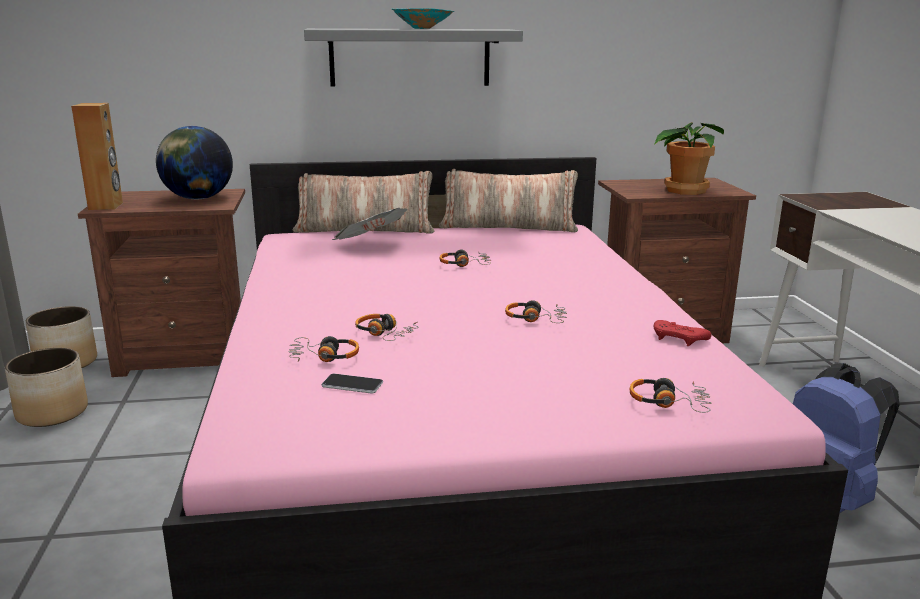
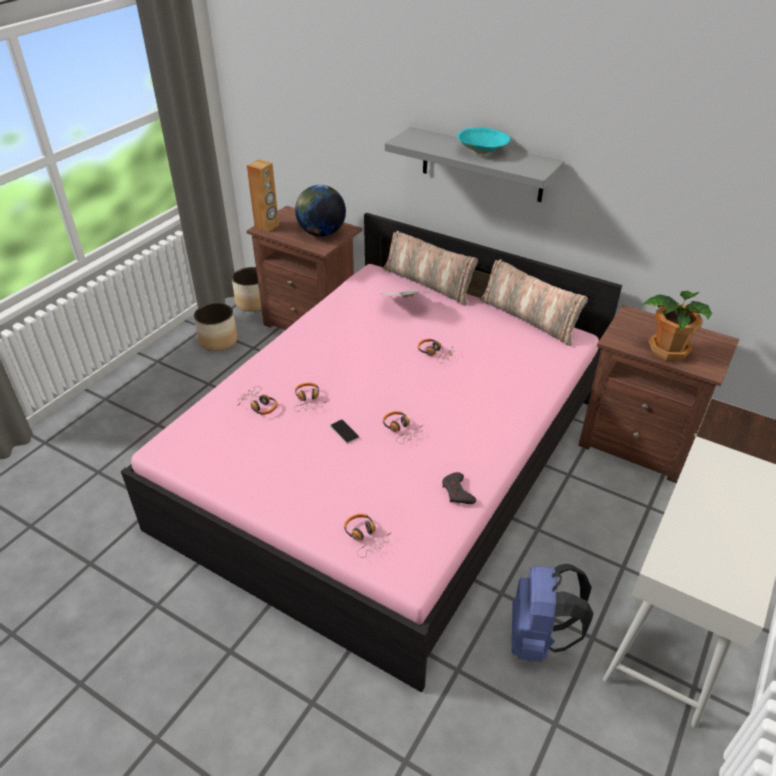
camera: 40 degrees right, 20 degrees up
(352, 385) = (245, 434): phone -> phone (344, 432)
(679, 338) = (457, 492): red game controller -> grey game controller

